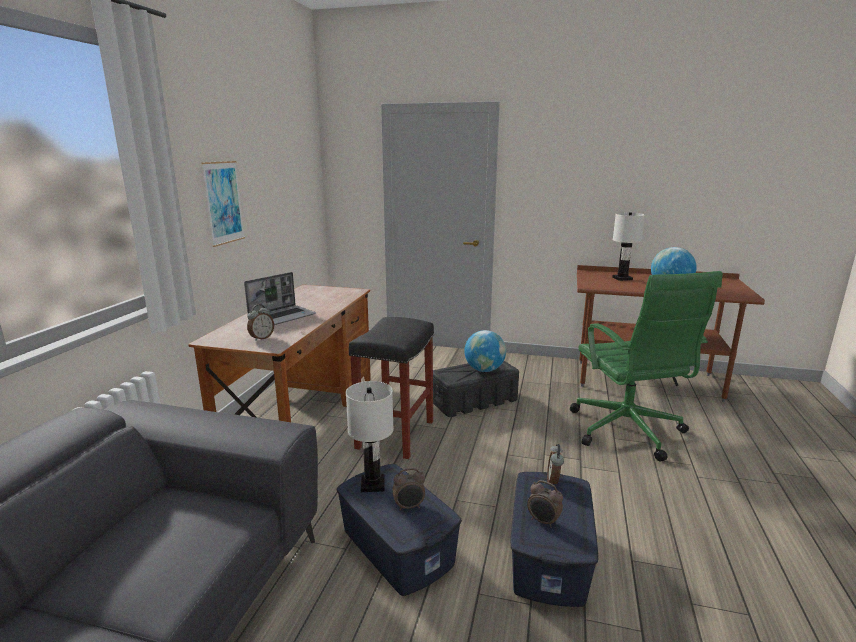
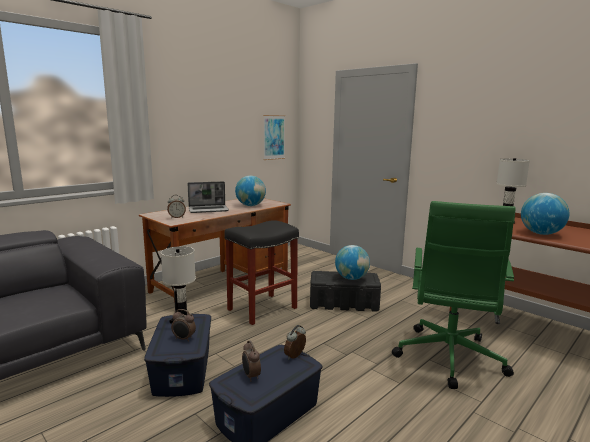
camera: 30 degrees right, 5 degrees down
(223, 203) = (194, 133): picture -> picture (274, 137)
(326, 300) = (250, 205): none -> globe

